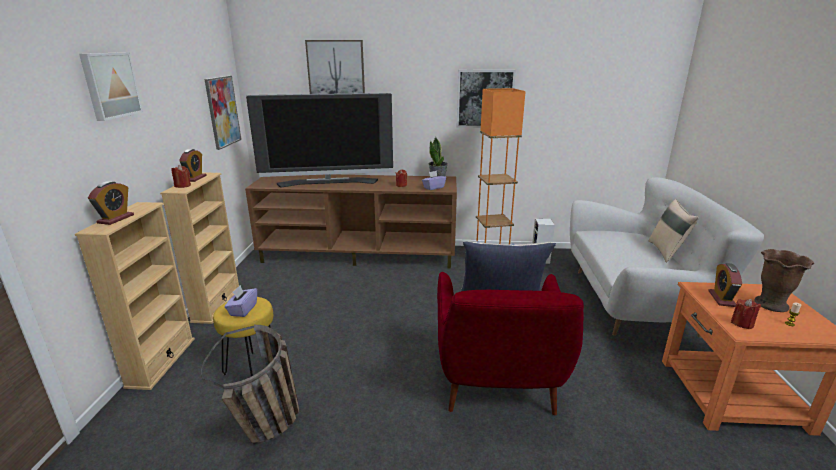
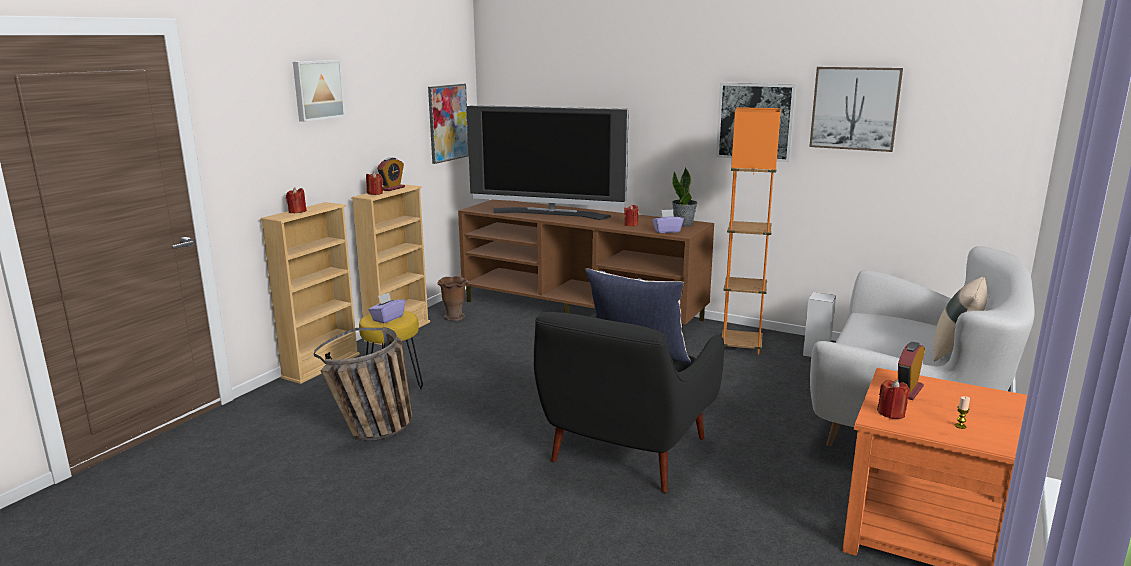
camera: 25 degrees right, 5 degrees down
(116, 219) = (297, 211): alarm clock -> red candle
(336, 70) = (578, 80): picture -> picture (855, 108)
(497, 384) = (625, 454): red armchair -> black armchair
(771, 304) = (970, 407): brown vase -> brown vase (454, 317)

